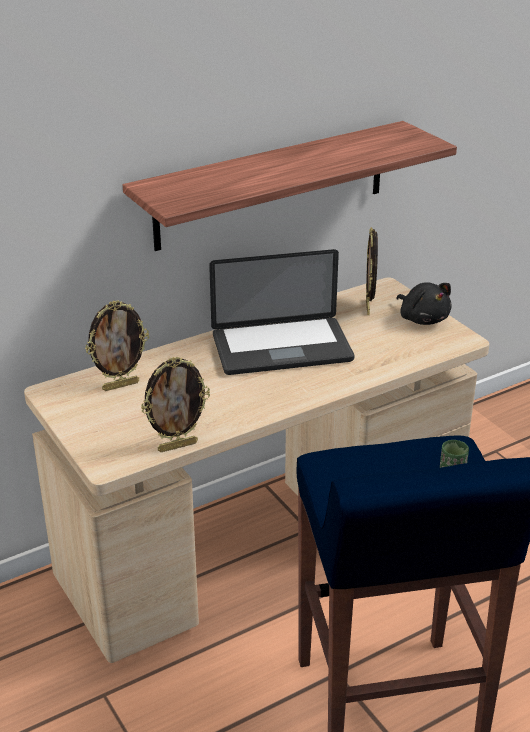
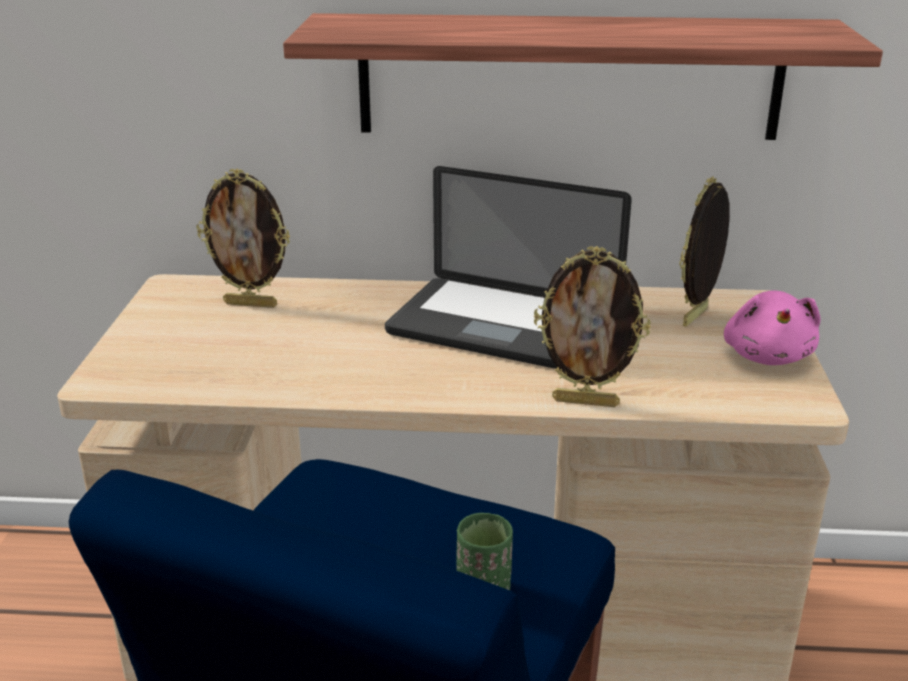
camera: 35 degrees right, 5 degrees down
(177, 446) = (208, 391): picture frame -> picture frame (586, 401)
(423, 318) = (767, 355): black plush toy -> pink plush toy

